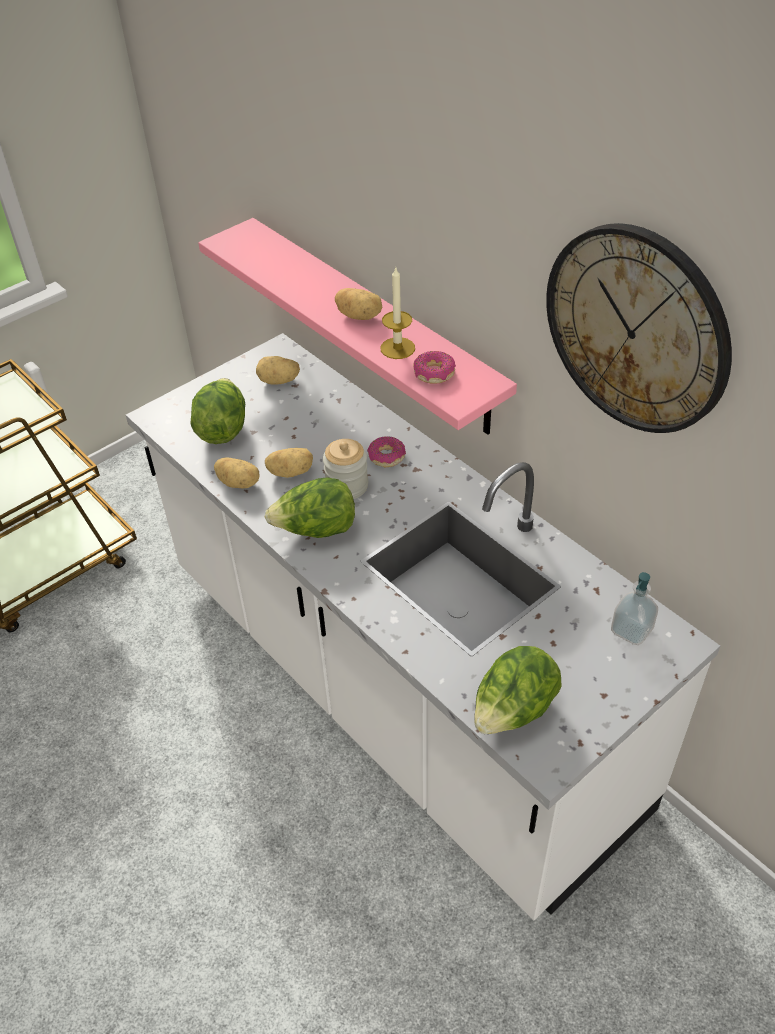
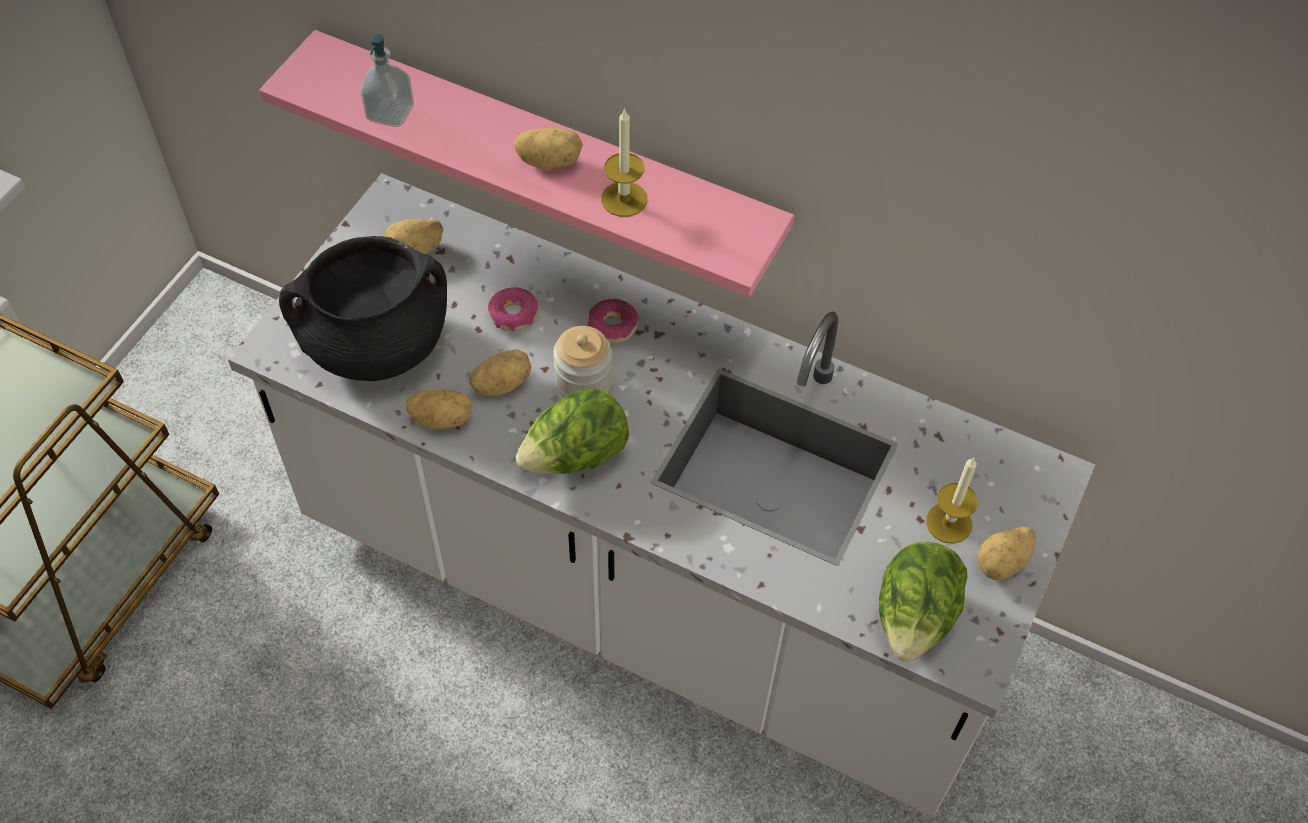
camera: 25 degrees left, 10 degrees up
(222, 429) = (376, 344): lettuce -> black cooking pot
(434, 373) = (688, 226): donut -> donut (513, 315)
(575, 652) = (949, 523): none -> candle
(606, 694) = (1003, 563): none -> potato
(631, 630) = (996, 476): soap dispenser -> soap dispenser (390, 113)
(636, 329) = (980, 152): wall clock -> none

